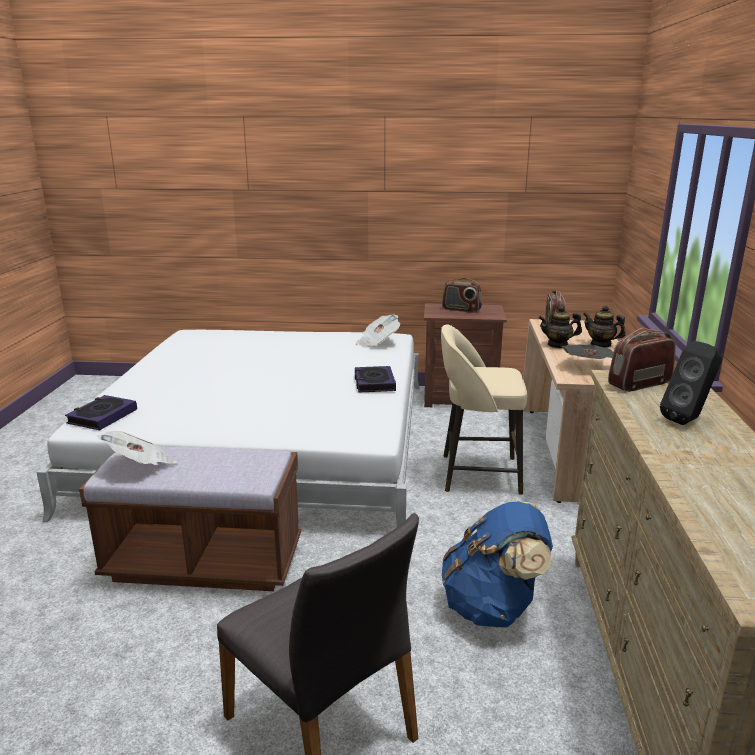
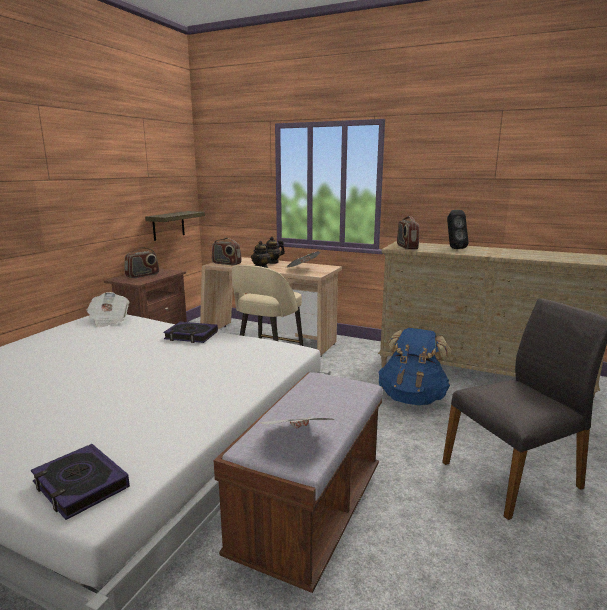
camera: 70 degrees left, 5 degrees down
(548, 257) = (168, 225): none -> shelf

